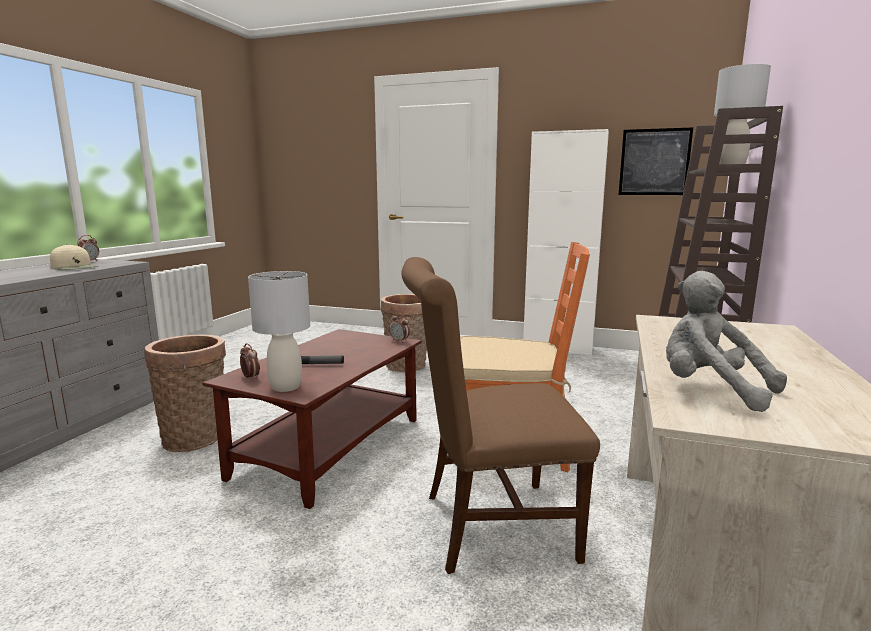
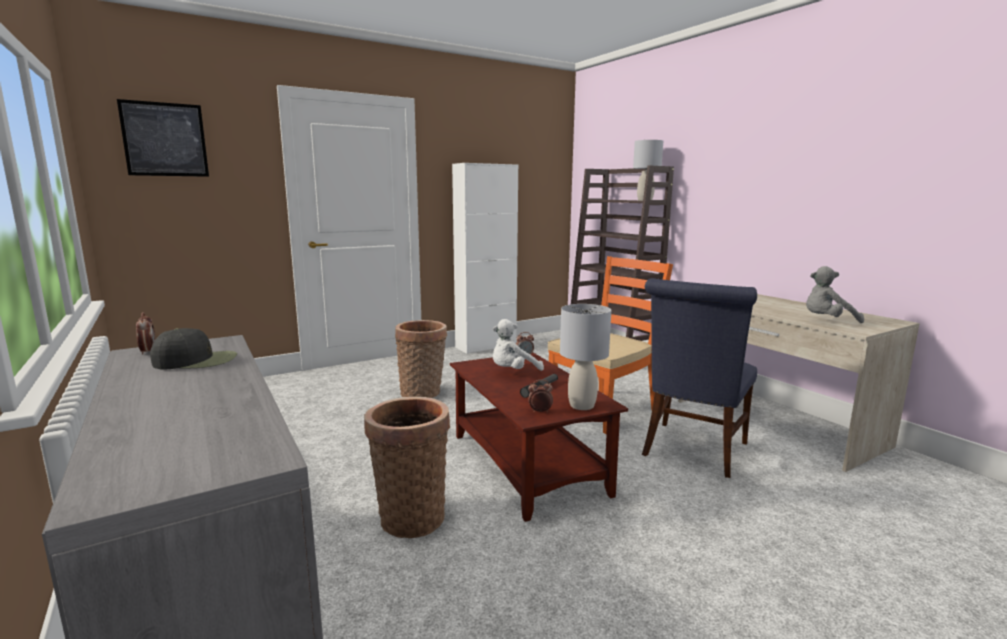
camera: 50 degrees left, 0 degrees up
(75, 267) = (196, 360): beige cap -> black cap
(347, 348) = (513, 371): none -> white plush toy
(487, 526) = (692, 451): brown chair -> blue chair
(654, 162) = (532, 190): picture -> picture (165, 139)

